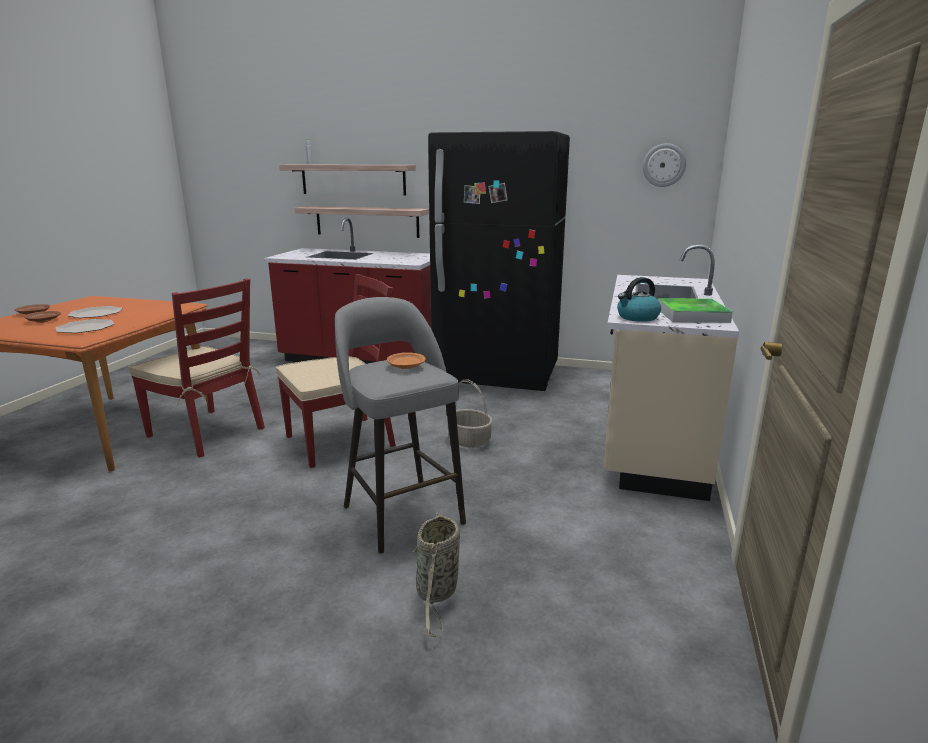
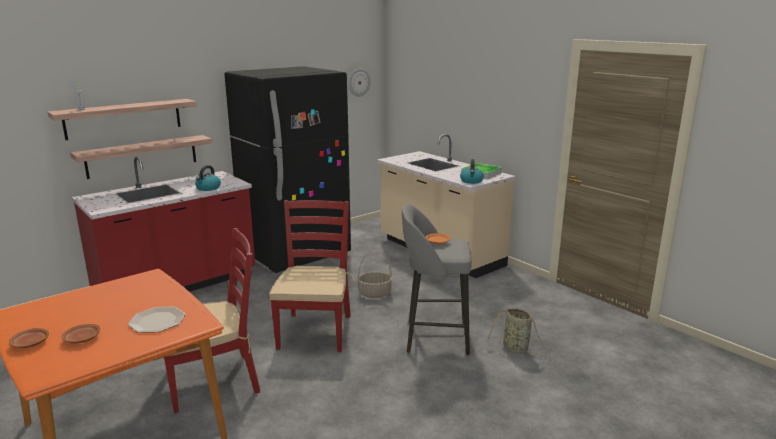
camera: 55 degrees left, 0 degrees up
(95, 313) = (101, 314): plate -> none
(382, 261) = (208, 188): none -> kettle

